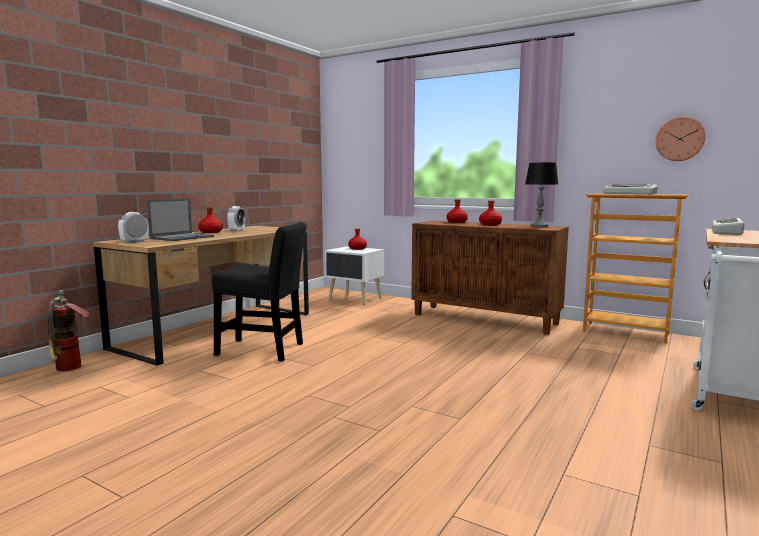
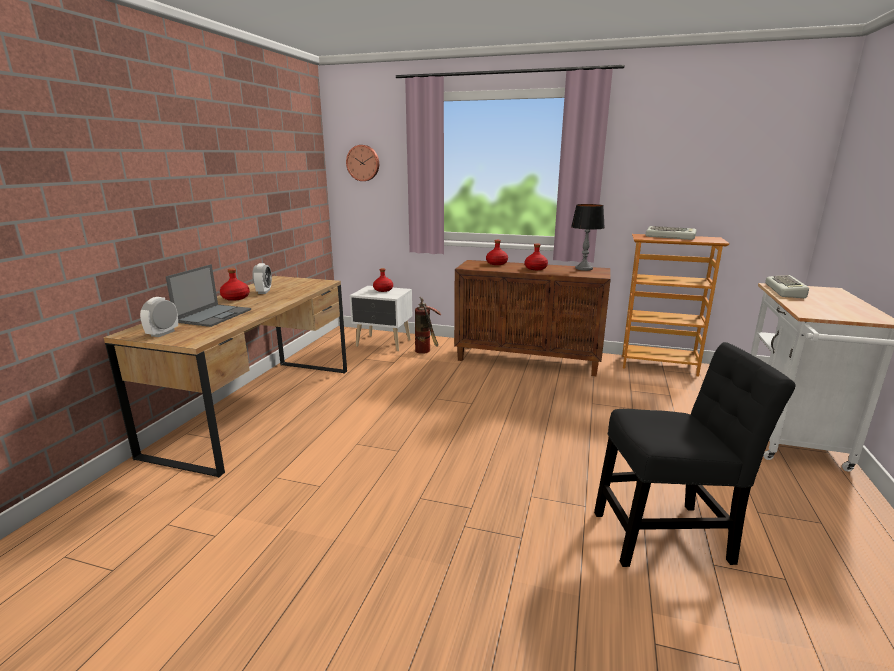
camera: 15 degrees left, 10 degrees up
(68, 370) = (108, 502): fire extinguisher -> fire extinguisher (427, 352)
(264, 350) = (331, 434): black chair -> black chair (667, 535)
(680, 139) = (717, 183): wall clock -> wall clock (363, 163)

